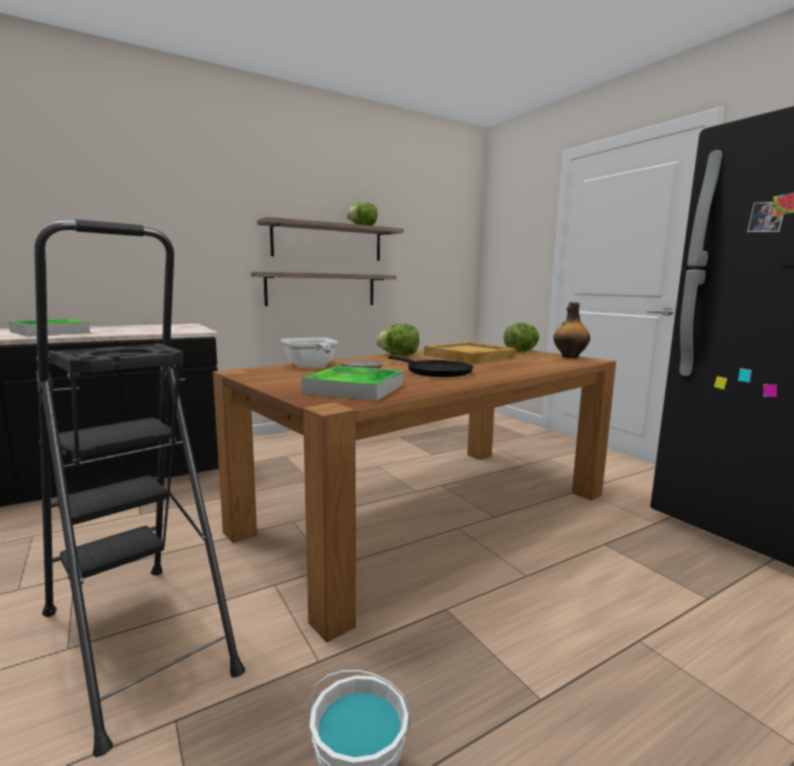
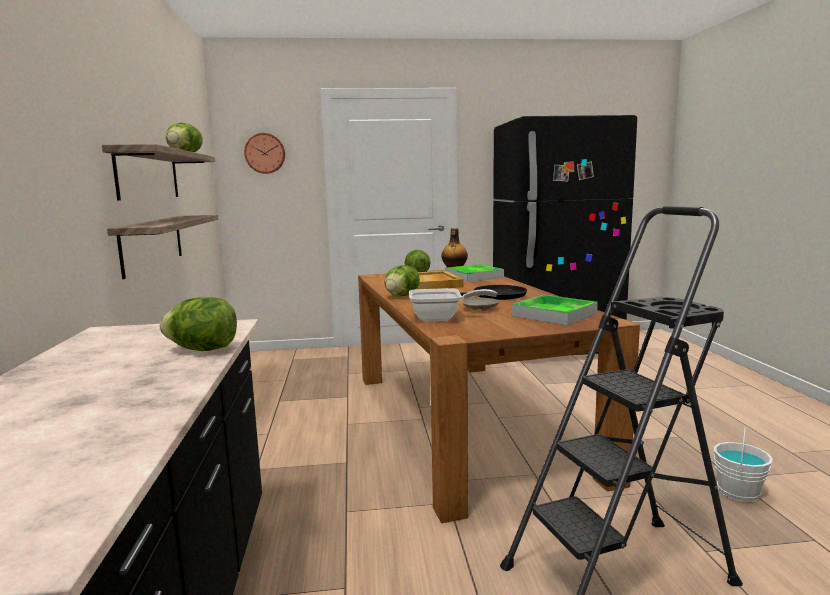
camera: 65 degrees left, 0 degrees up
(50, 332) = (88, 398): tray -> tray (473, 276)
(133, 332) = (203, 350): none -> lettuce
(513, 226) = (265, 153): none -> wall clock

